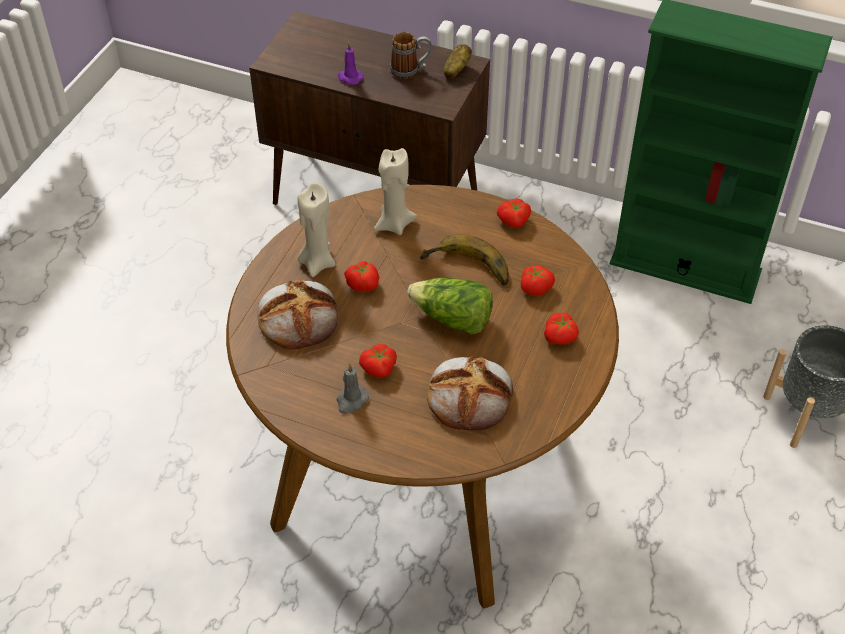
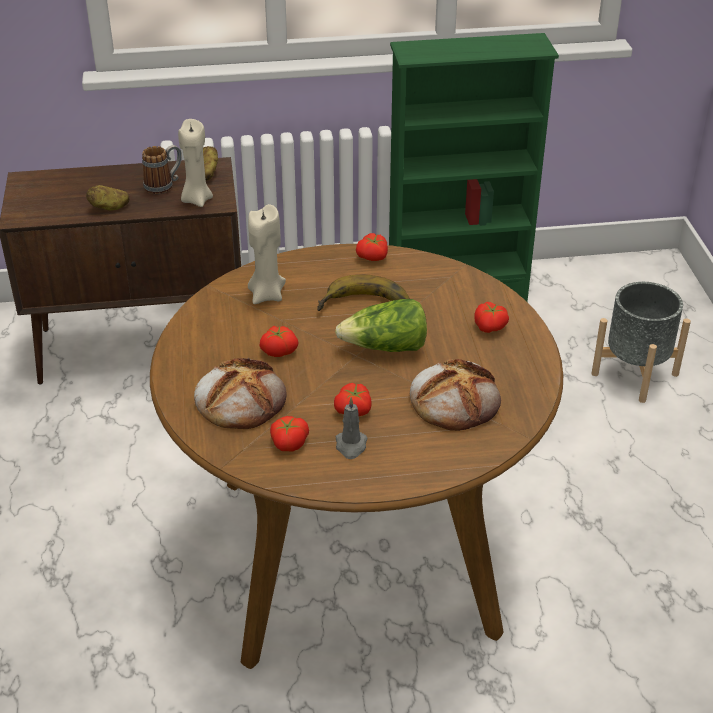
camera: 30 degrees left, 10 degrees down
(317, 263) = (220, 349): beige candle -> beige candle (196, 200)
(349, 78) = (109, 208): purple candle -> potato
(535, 287) = (435, 298): tomato -> tomato (288, 443)

